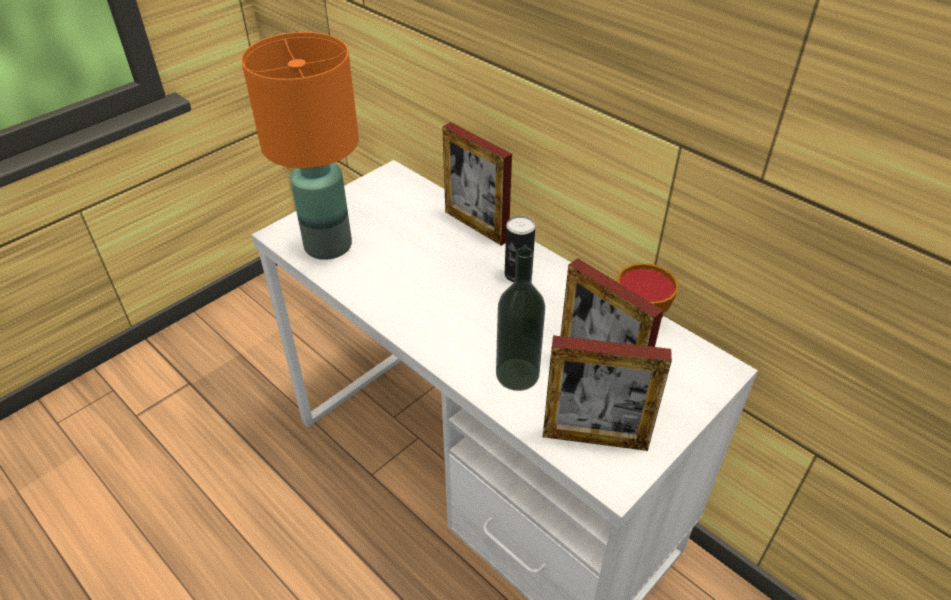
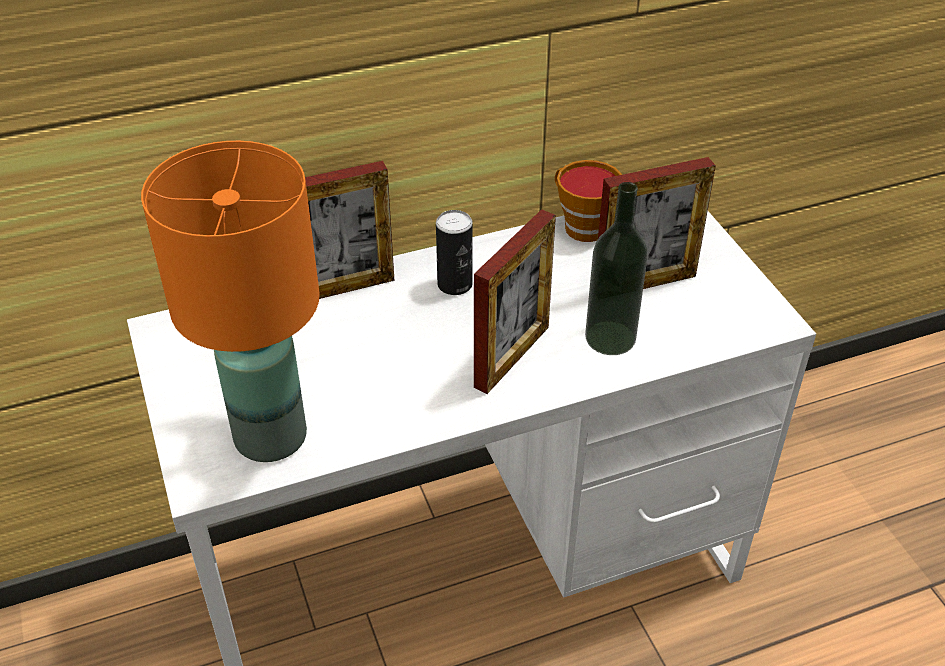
camera: 65 degrees left, 0 degrees up
(595, 438) = (720, 315): picture frame -> picture frame (512, 356)

